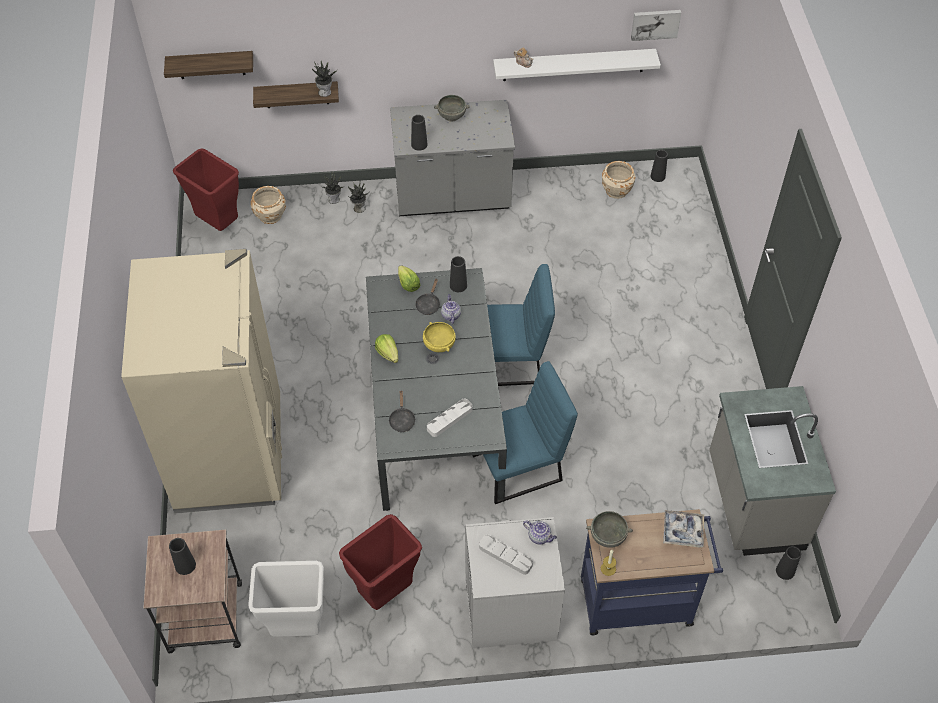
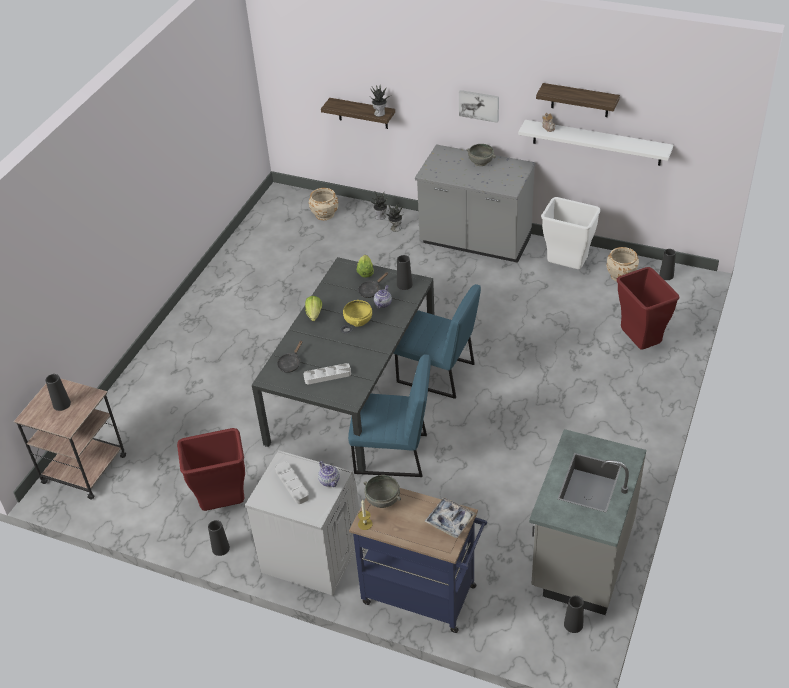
camera: 30 degrees right, 10 degrees down
(211, 65) = (299, 69): shelf -> shelf (580, 100)
(217, 224) = (282, 209): red trash can -> red trash can (638, 344)
(230, 452) = (181, 364): beige fridge -> none
(296, 628) = (141, 503): white trash can -> white trash can (566, 268)
(419, 144) = (439, 175): black vase -> black vase (220, 548)
(655, 24) = (672, 119): picture -> picture (479, 105)

